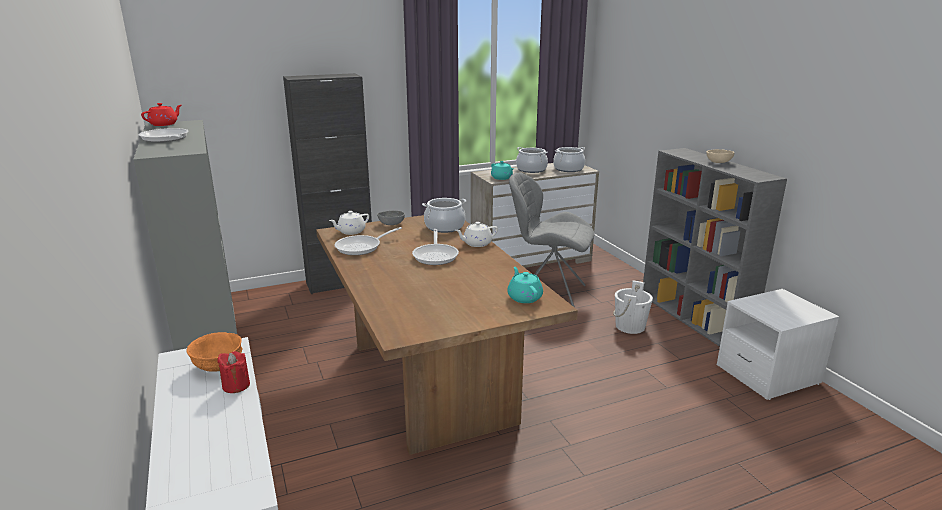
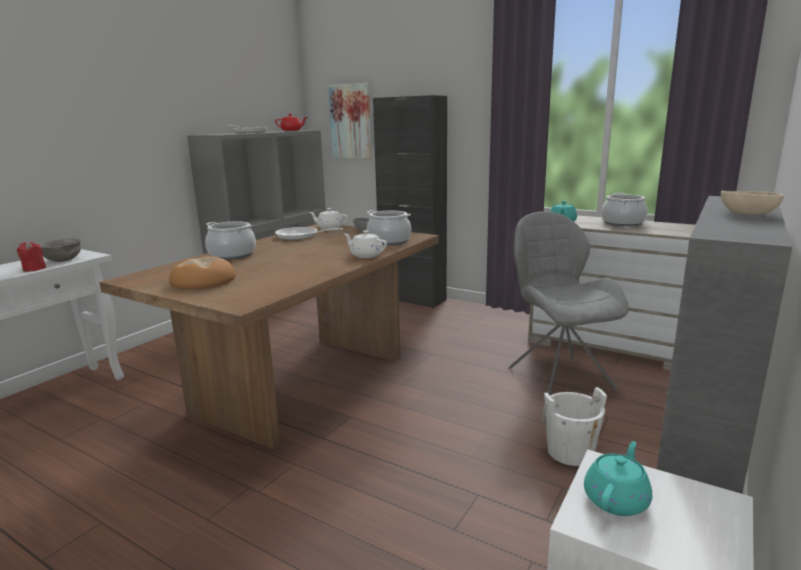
camera: 55 degrees right, 5 degrees down
(218, 365) = (63, 259): orange bowl -> grey bowl
(222, 103) = (351, 121): none -> picture
(436, 255) = (314, 253): frying pan -> none
(460, 307) = (202, 281): none -> bread
(524, 297) = (249, 293): turquoise teapot -> turquoise teapot (616, 499)
(568, 169) = (673, 230): cooking pot -> cooking pot (232, 254)

